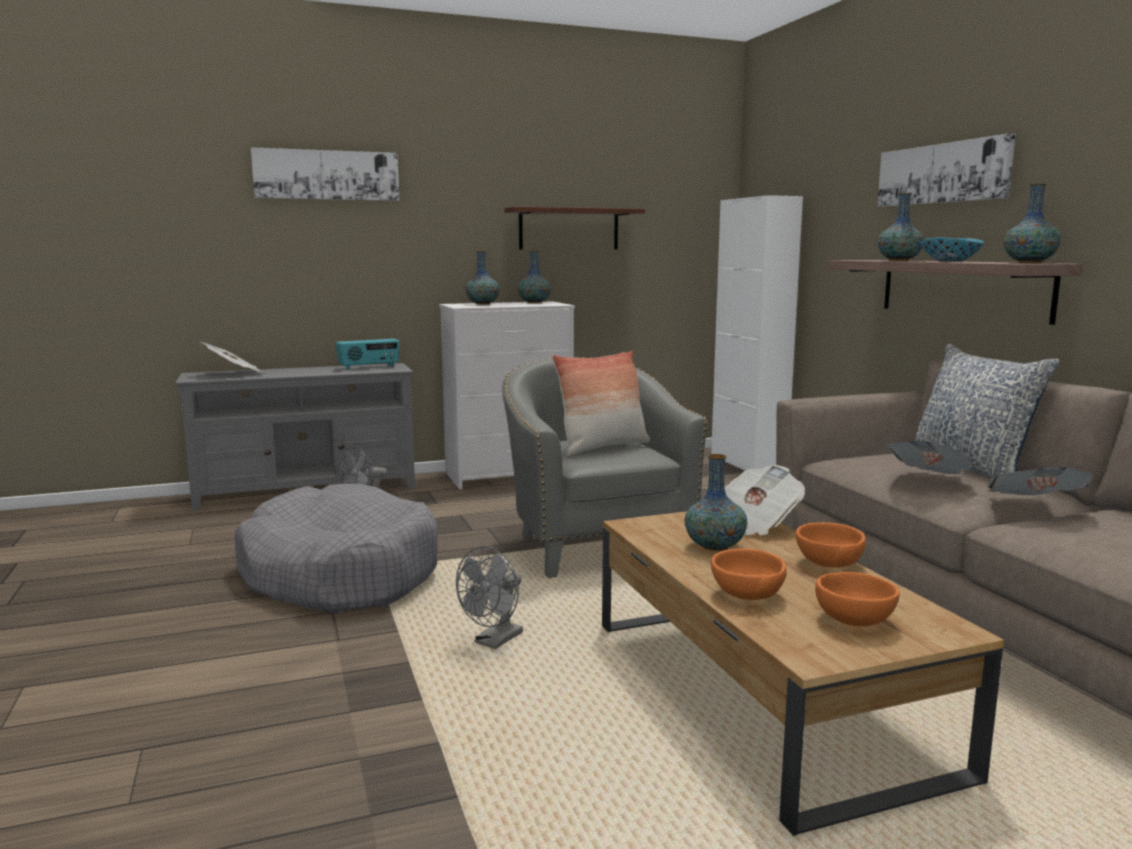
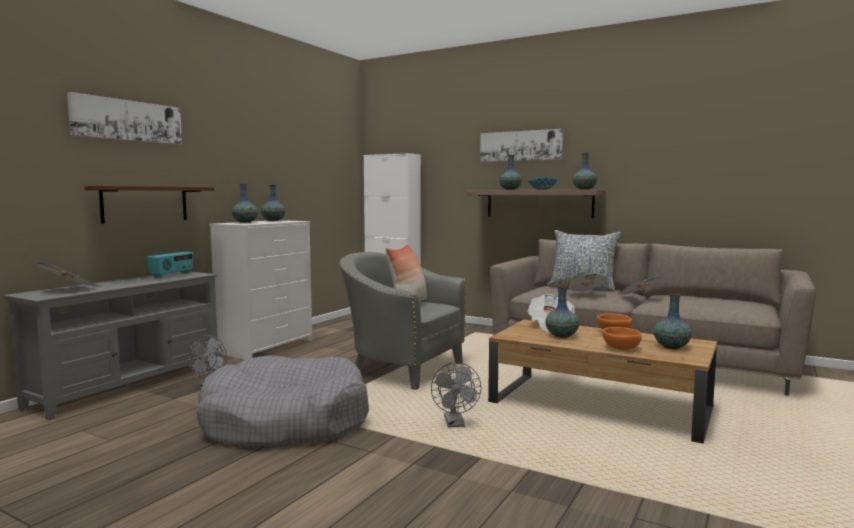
camera: 40 degrees left, 5 degrees down
(569, 229) = (281, 170): brown shelf -> brown shelf (145, 204)
(853, 621) = (671, 347): orange bowl -> vase

